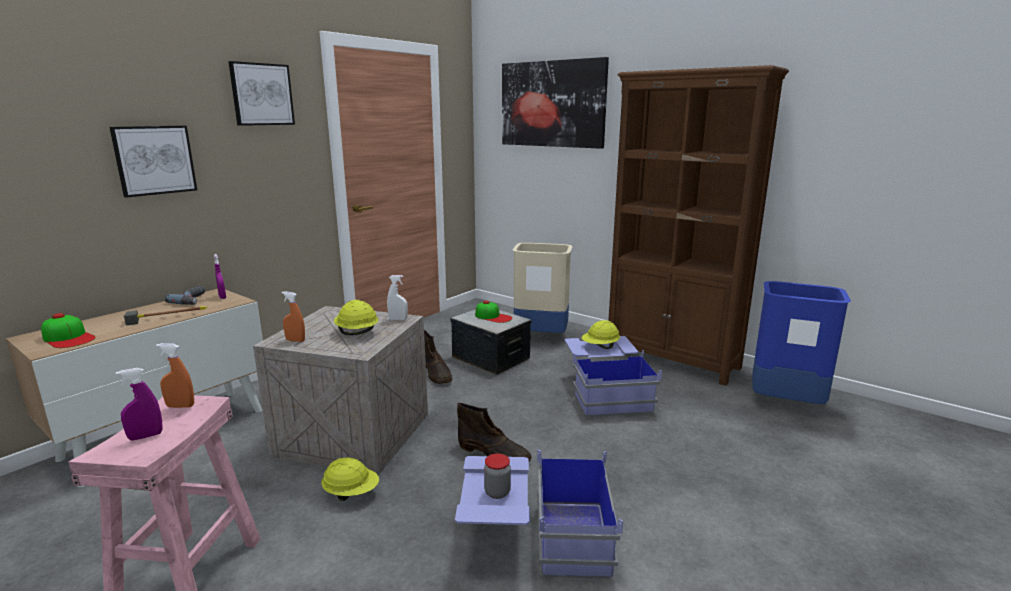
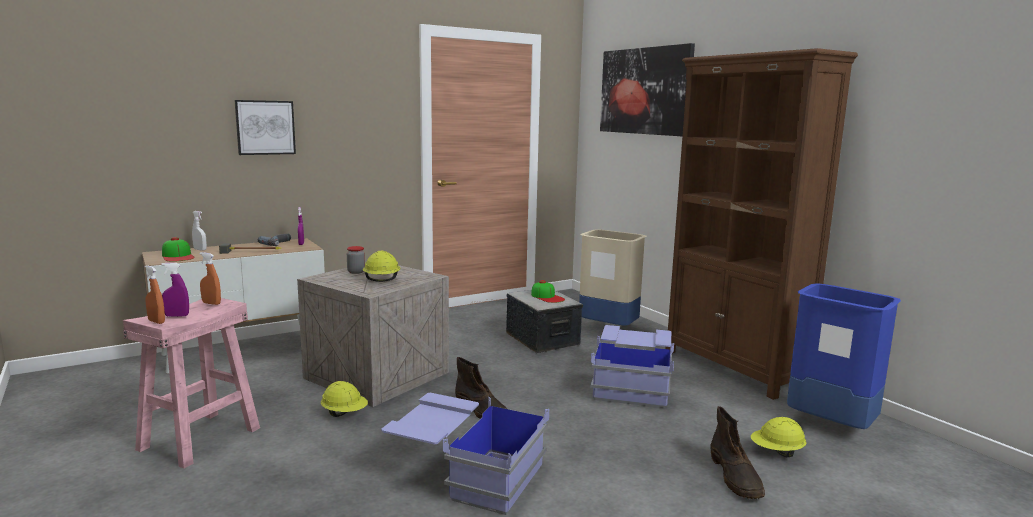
camera: 20 degrees right, 5 degrees down
(261, 94) = (360, 77): picture -> none
(295, 340) = (330, 279): orange spray bottle -> orange spray bottle (156, 321)
(398, 319) = (424, 276): white spray bottle -> white spray bottle (200, 249)
(436, 374) = (481, 344): brown boot -> brown boot (735, 477)
(497, 492) = (433, 421): jar -> jar (356, 272)
(600, 347) = (637, 337): yellow hard hat -> yellow hard hat (777, 452)

